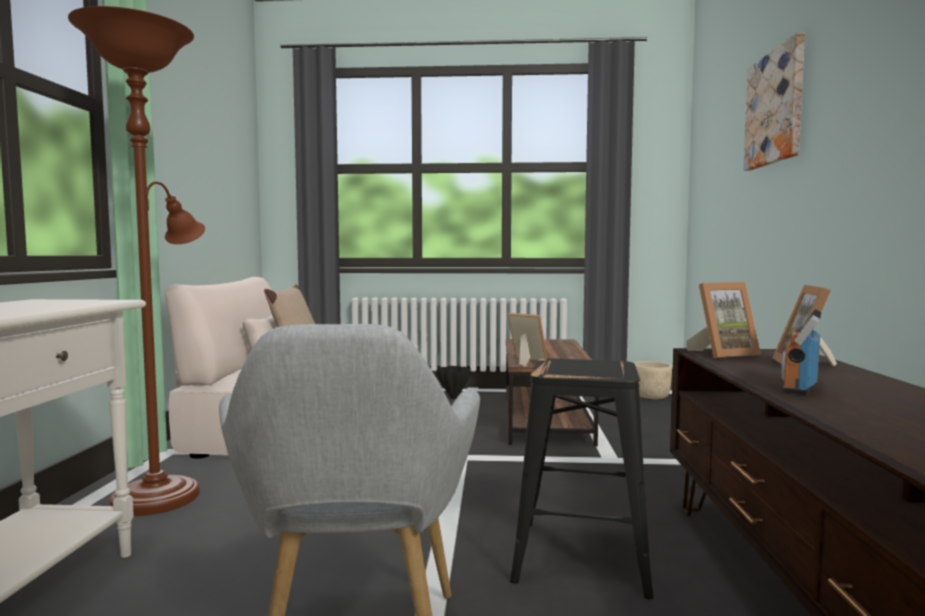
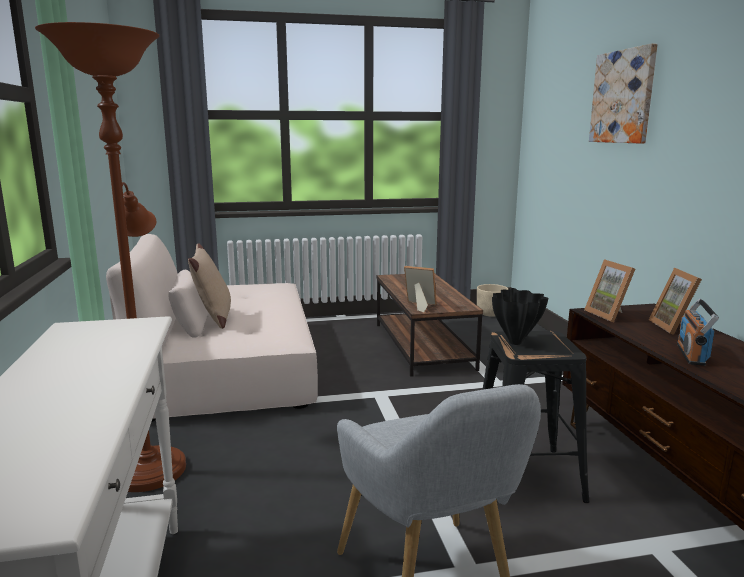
camera: 15 degrees left, 10 degrees up
(453, 398) = (332, 329): black vase -> black vase (515, 343)
(722, 354) = (610, 315): picture frame -> picture frame turned 105 degrees clockwise

